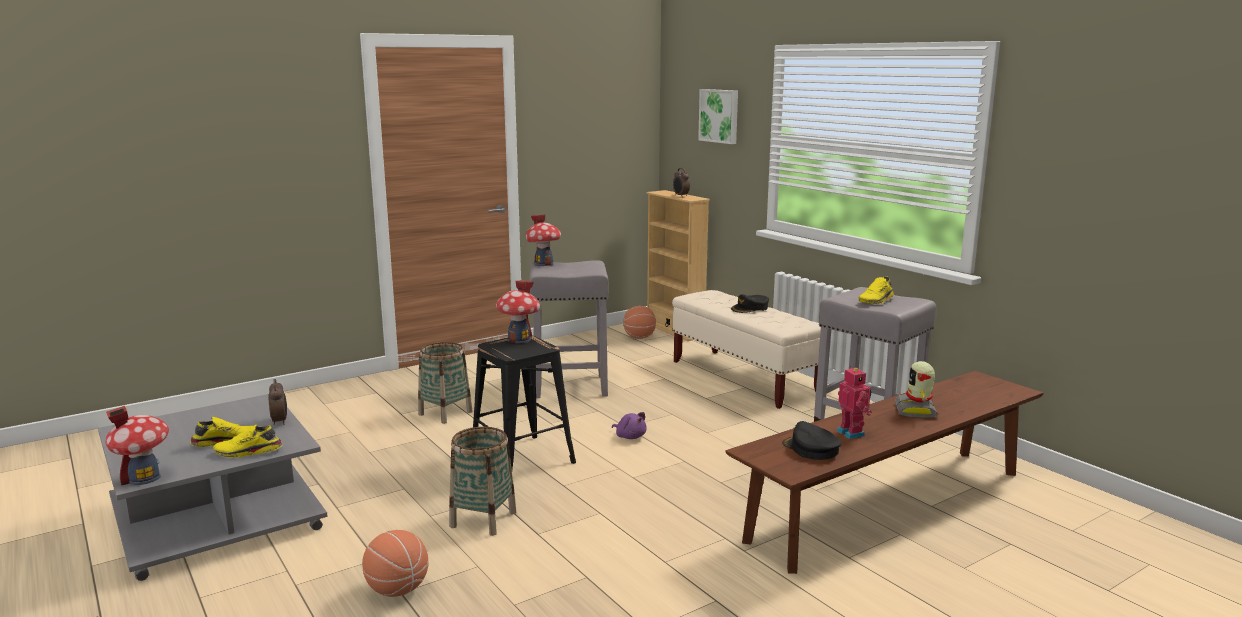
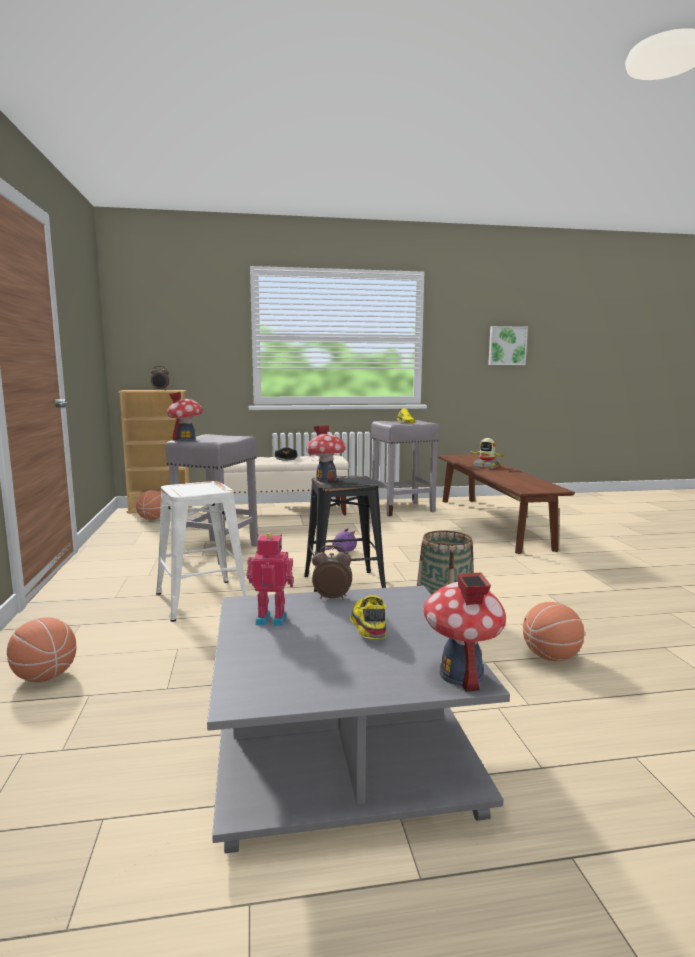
camera: 65 degrees left, 5 degrees down
(248, 453) = (417, 615): yellow shoe -> none
(296, 409) = (45, 676): none -> basketball
(445, 413) = (200, 599): basket -> white stool
(720, 116) = (190, 321): picture -> picture (507, 346)
(810, 449) = (528, 483): black cap -> none
(852, 433) = (509, 476): toy robot -> toy robot (271, 619)

